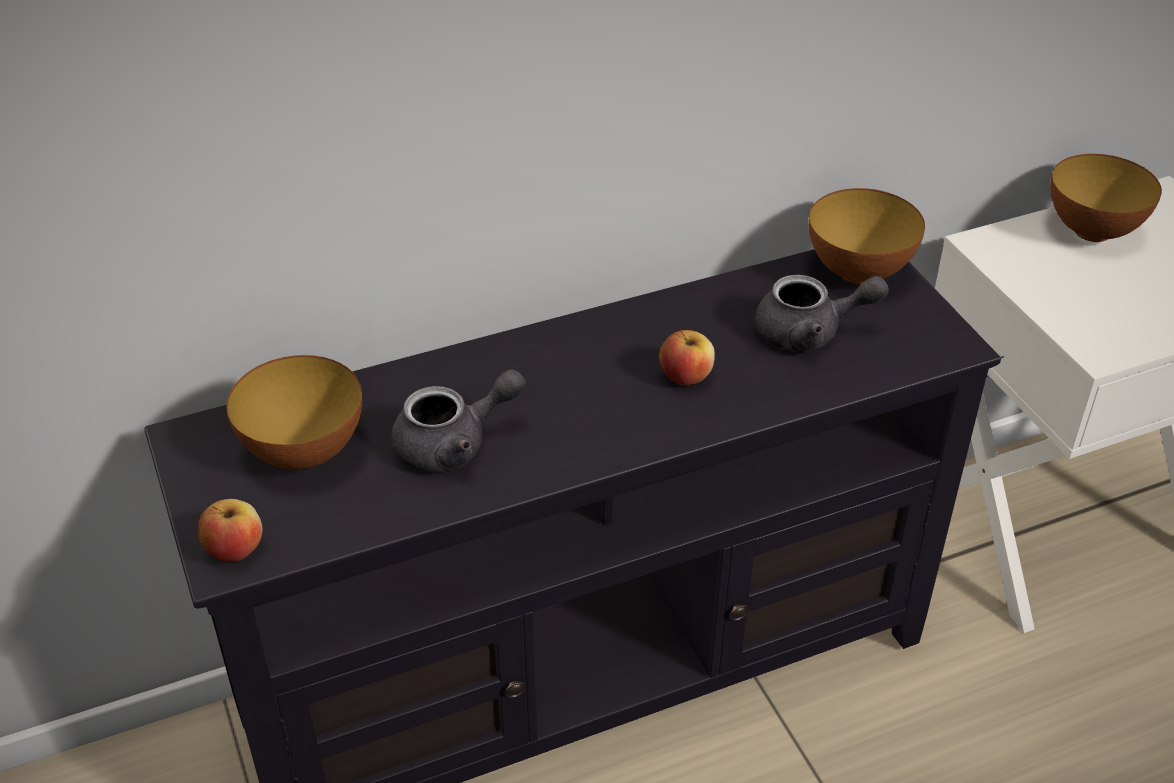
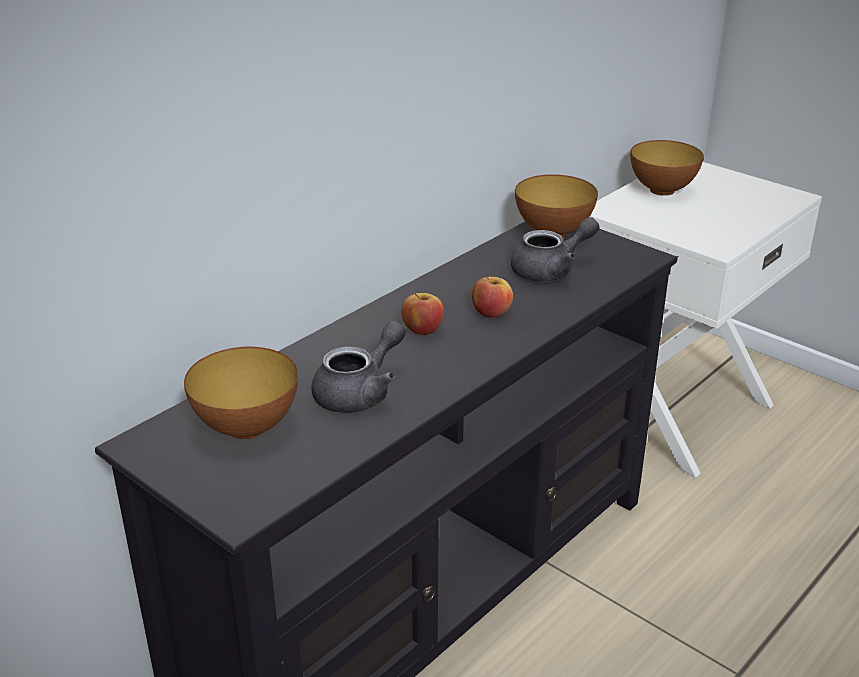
camera: 25 degrees left, 10 degrees down
(234, 549) = (240, 504): apple -> apple (422, 330)

